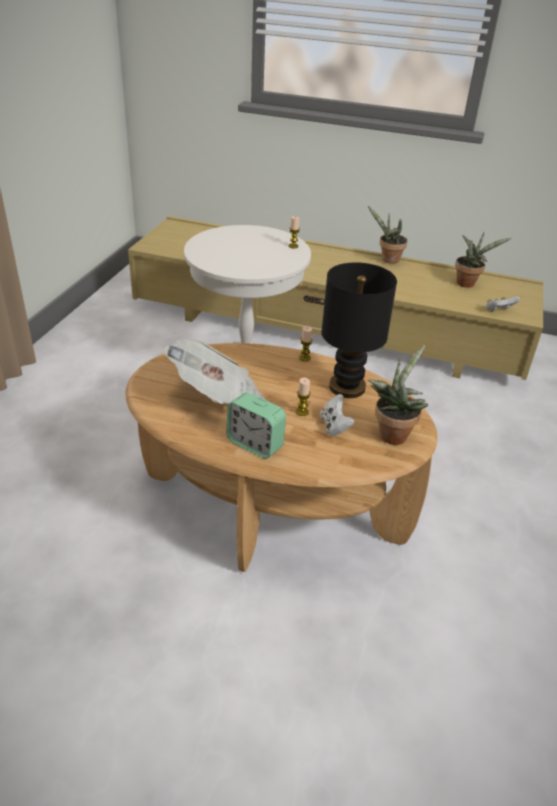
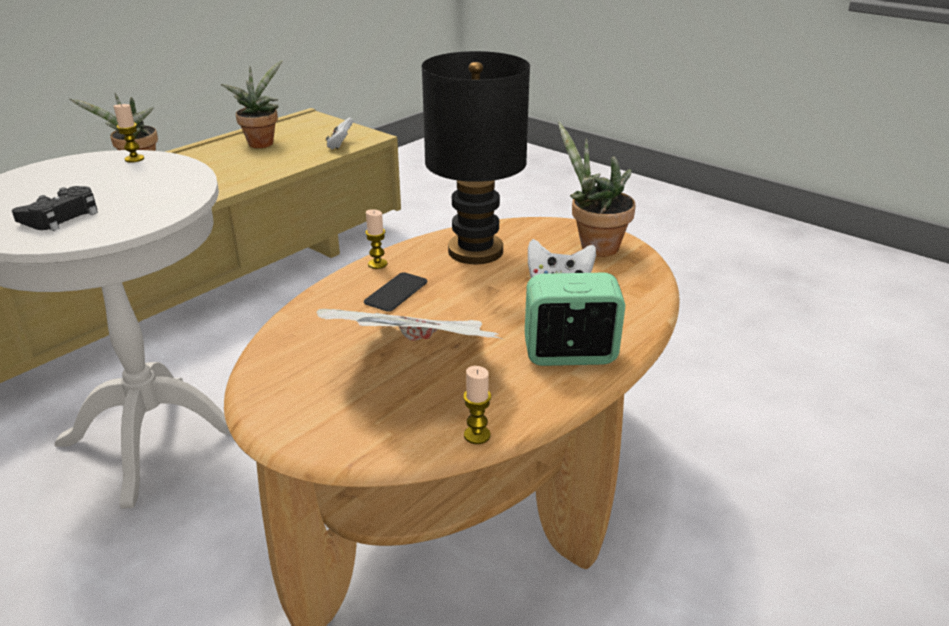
camera: 65 degrees left, 5 degrees down
(221, 252) = (61, 216): none -> black game controller
(255, 444) = (570, 355): alarm clock -> alarm clock turned 150 degrees counterclockwise
(279, 372) = (396, 293): none -> phone
(302, 412) = (511, 297): candle -> candle (477, 435)

